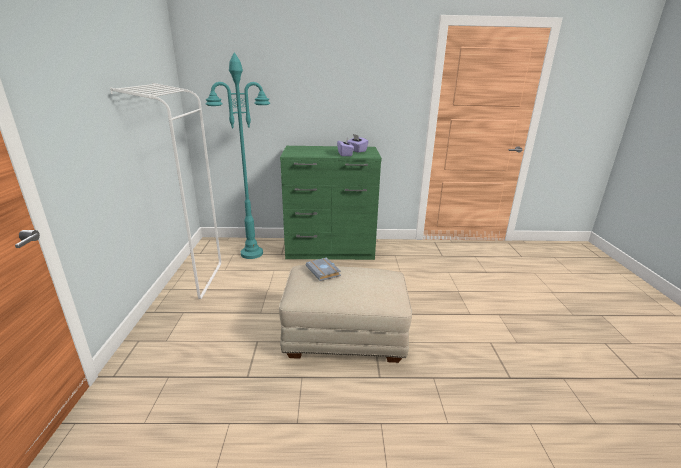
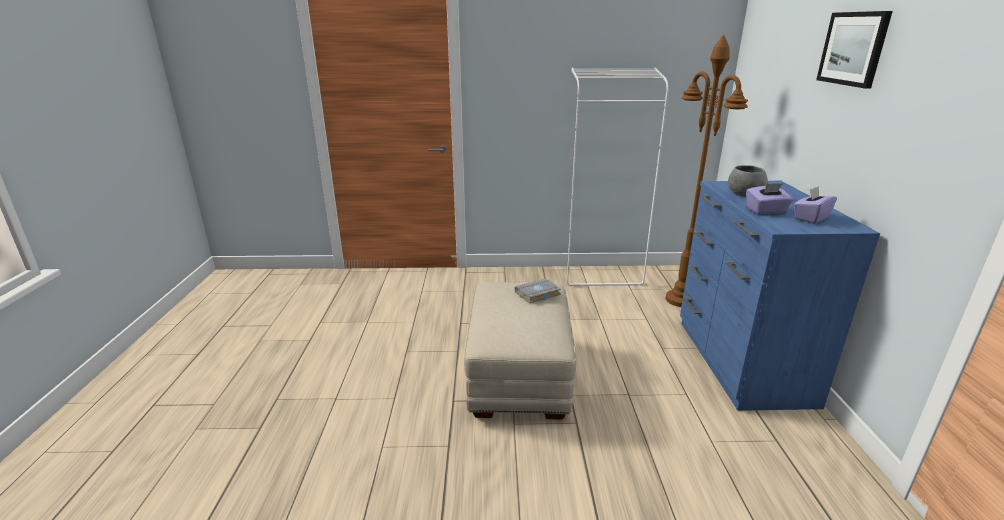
camera: 90 degrees right, 0 degrees up
(251, 253) = (680, 299): turquoise floor lamp -> brown floor lamp
(314, 153) = (744, 195): none -> grey bowl
(319, 61) = (853, 48): none -> picture
(330, 250) = (740, 362): green dresser -> blue dresser

